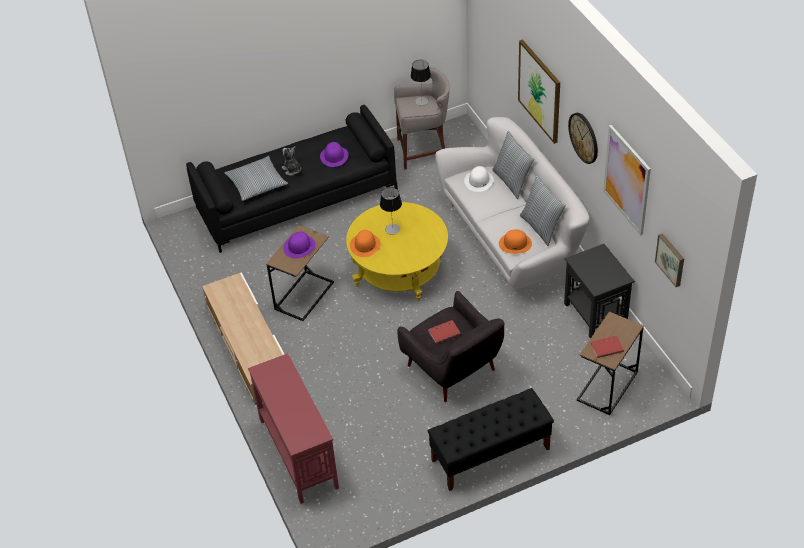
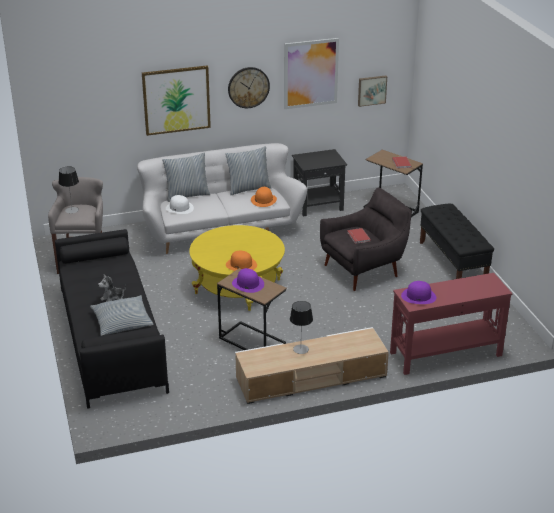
camera: 85 degrees left, 15 degrees down
(334, 156) = (107, 273): purple hat -> purple hat (418, 296)
(392, 229) = (226, 250): table lamp -> table lamp (300, 349)

